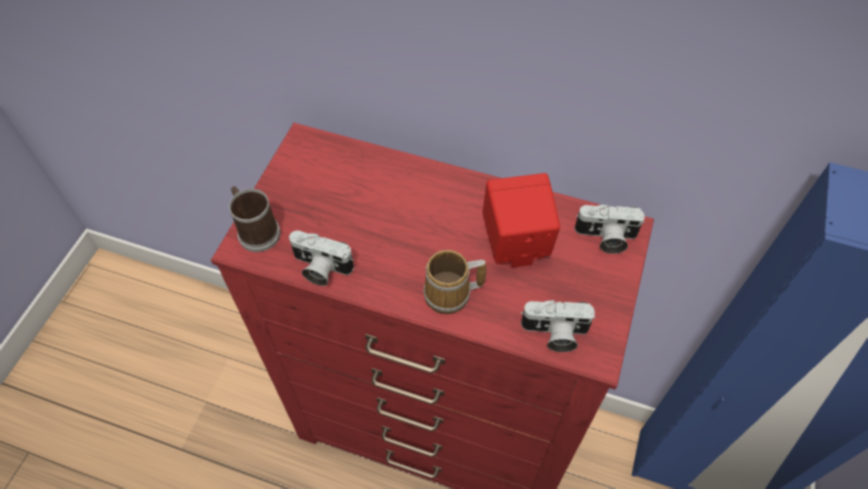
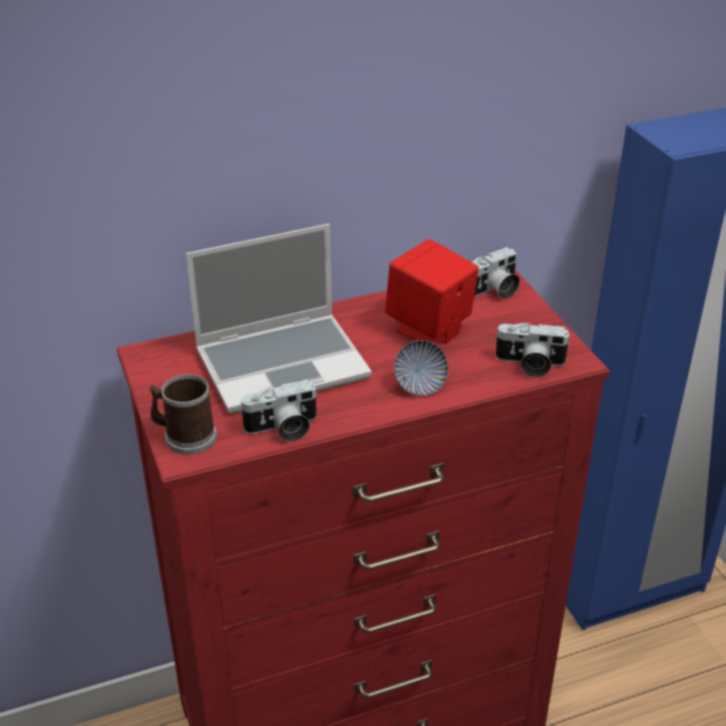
camera: 40 degrees left, 20 degrees down
(379, 208) = (283, 363): none -> laptop
(451, 295) = (420, 385): mug -> bowl
(554, 334) = (529, 364): camera -> camera turned 45 degrees clockwise

